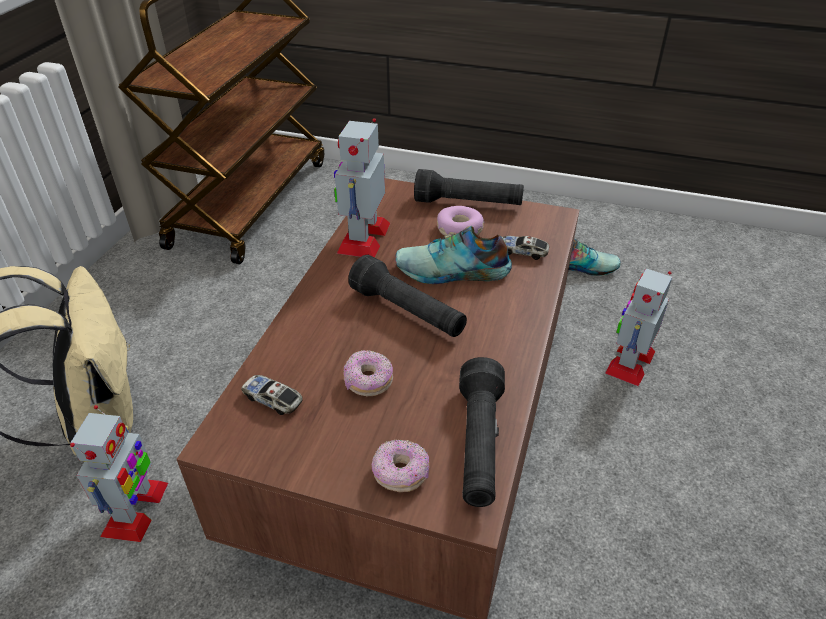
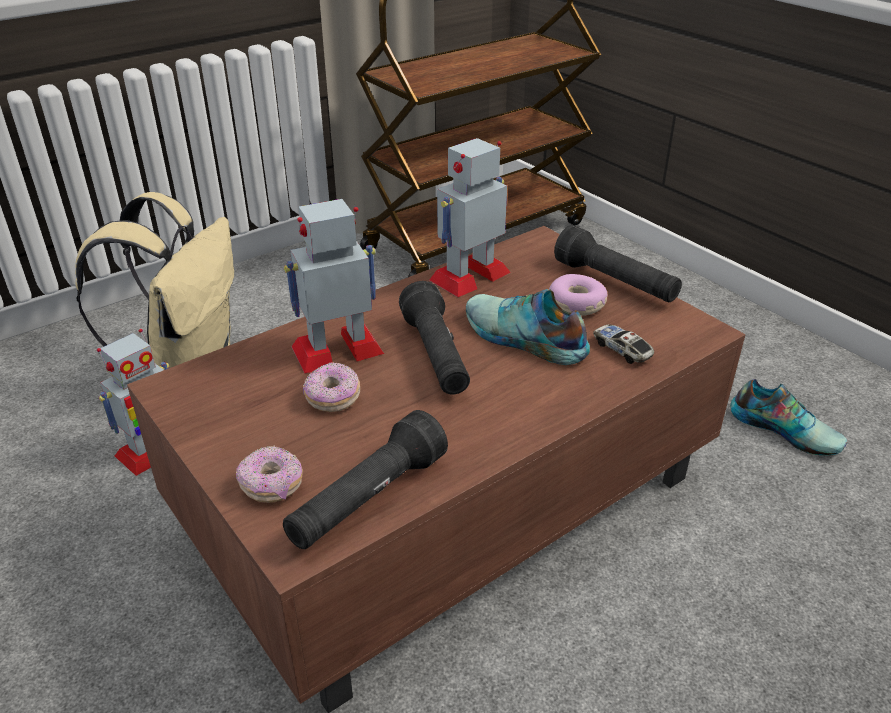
camera: 35 degrees right, 5 degrees down
(272, 399) = (240, 375): toy car -> none
(630, 362) = (754, 563): toy robot -> toy robot (338, 349)

